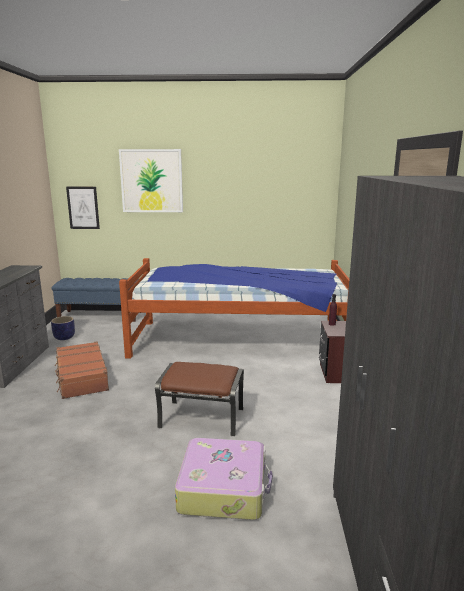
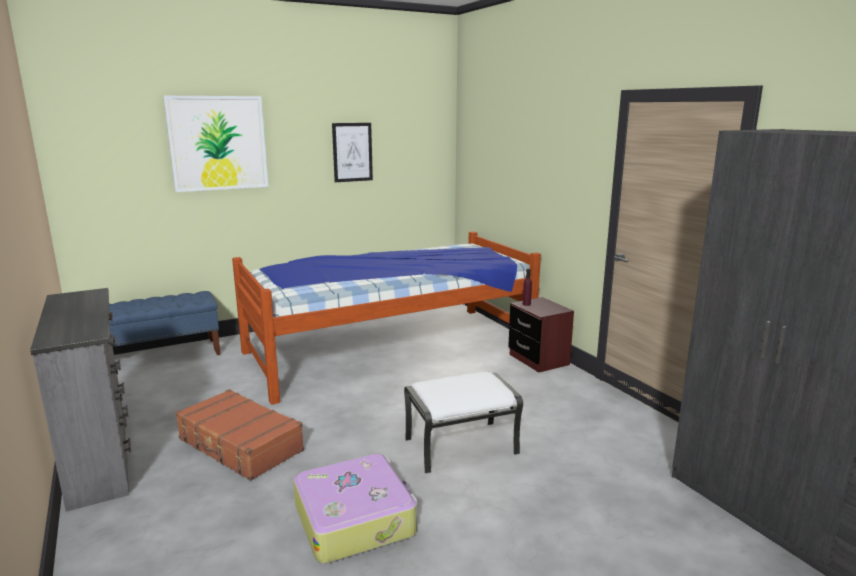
camera: 30 degrees left, 0 degrees up
(64, 337) = (134, 400): planter -> none
(83, 207) = (103, 190): picture -> picture (352, 152)
(202, 418) = (461, 446): brown ottoman -> white ottoman
(224, 488) = (574, 508): suitcase -> suitcase (355, 519)

